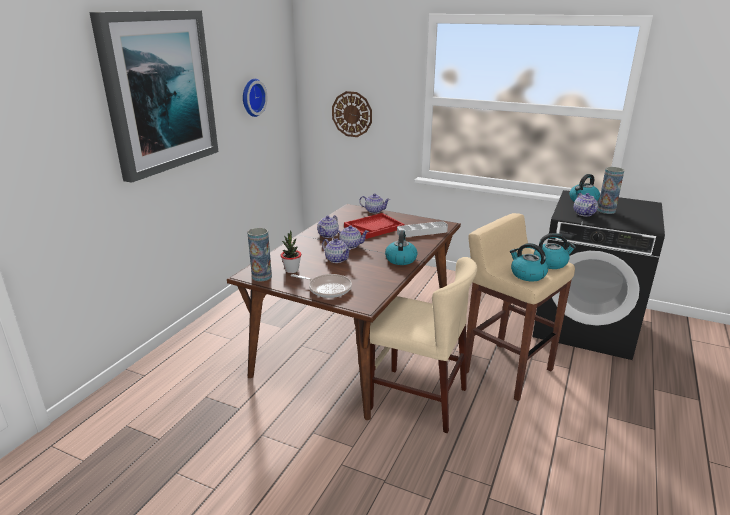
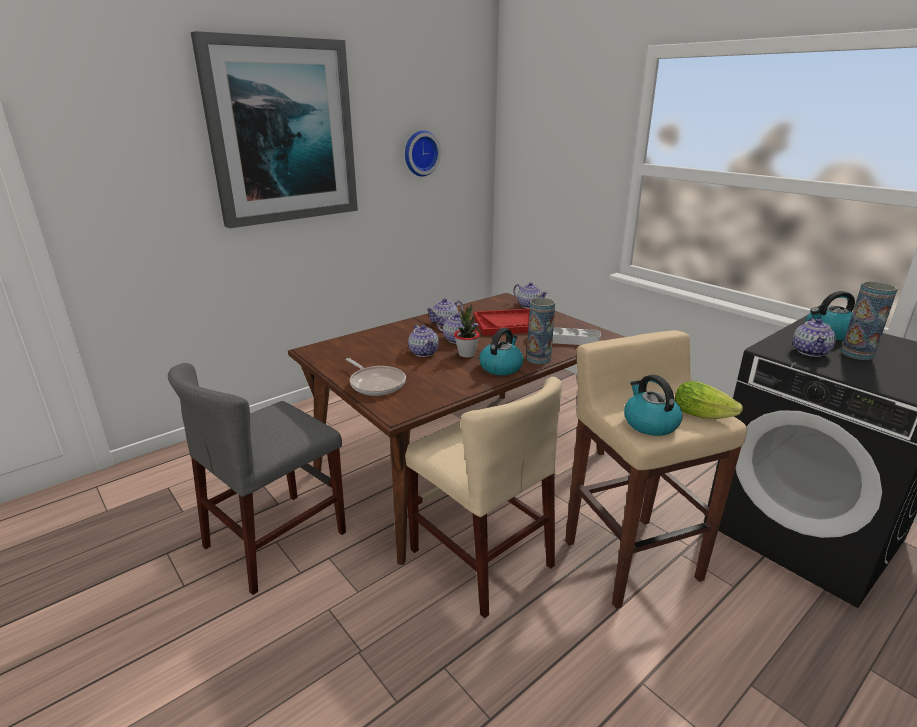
camera: 25 degrees right, 0 degrees up
(260, 433) = (276, 539): none -> grey chair
(261, 276) = (322, 355): vase -> vase (538, 359)
(292, 270) = (361, 354): potted plant -> potted plant (466, 354)
(352, 114) = (548, 184): wall clock -> none
(551, 263) = (705, 415): kettle -> lettuce

